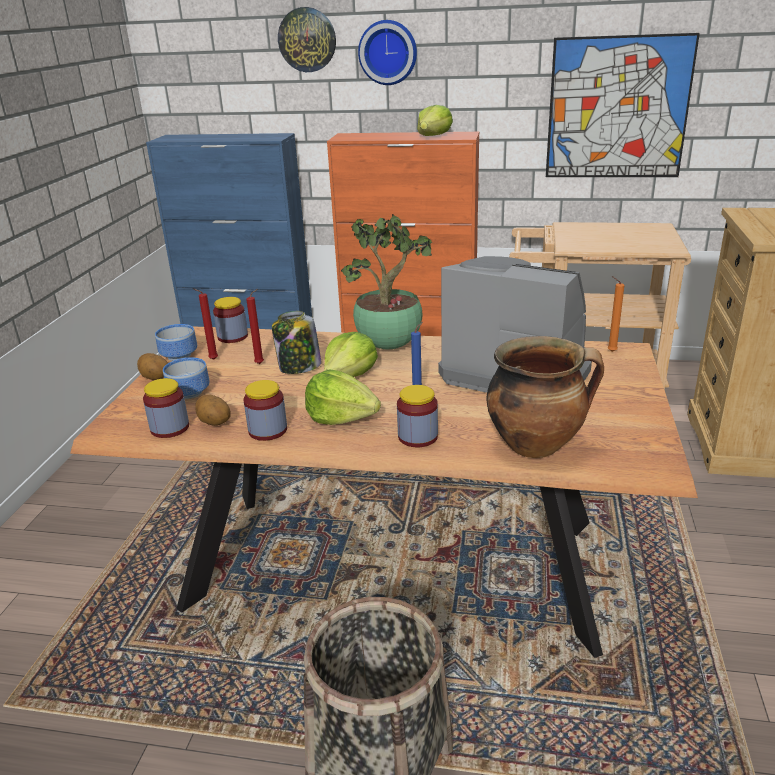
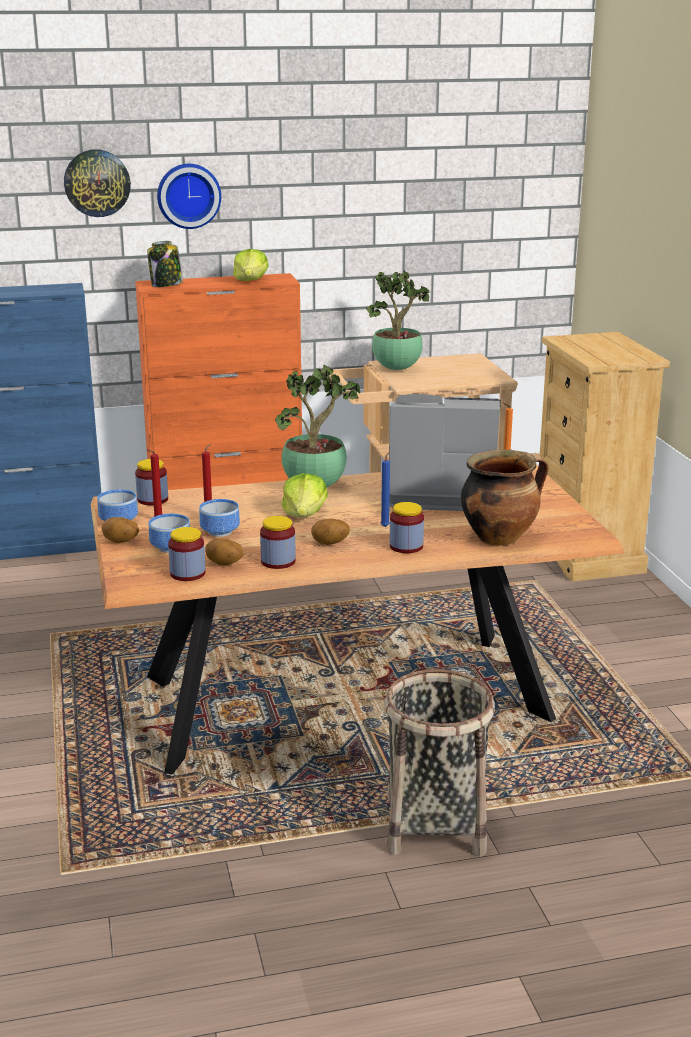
camera: 25 degrees left, 5 degrees down
(249, 382) = (218, 532): none -> bowl
(299, 367) = (250, 514): jar -> jar (166, 285)
(341, 417) = (330, 543): lettuce -> potato
(573, 232) = (398, 369): none -> potted plant
(617, 109) = (421, 246): picture -> none

